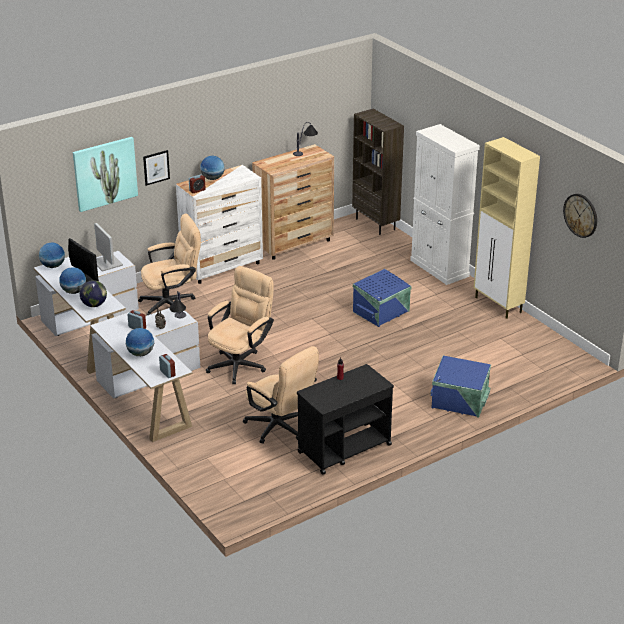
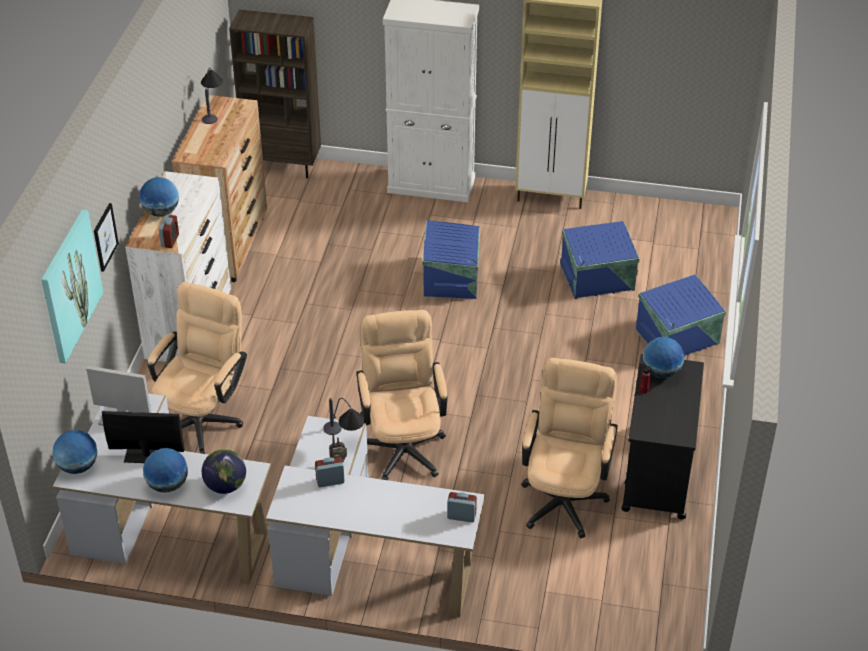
camera: 45 degrees left, 10 degrees up
(141, 354) = (390, 513): globe -> globe (661, 372)
(280, 429) = (565, 496): beige office chair -> beige office chair turned 75 degrees counterclockwise
(460, 353) = (598, 278): none -> blue storage box
(581, 215) = (682, 43): wall clock -> none

